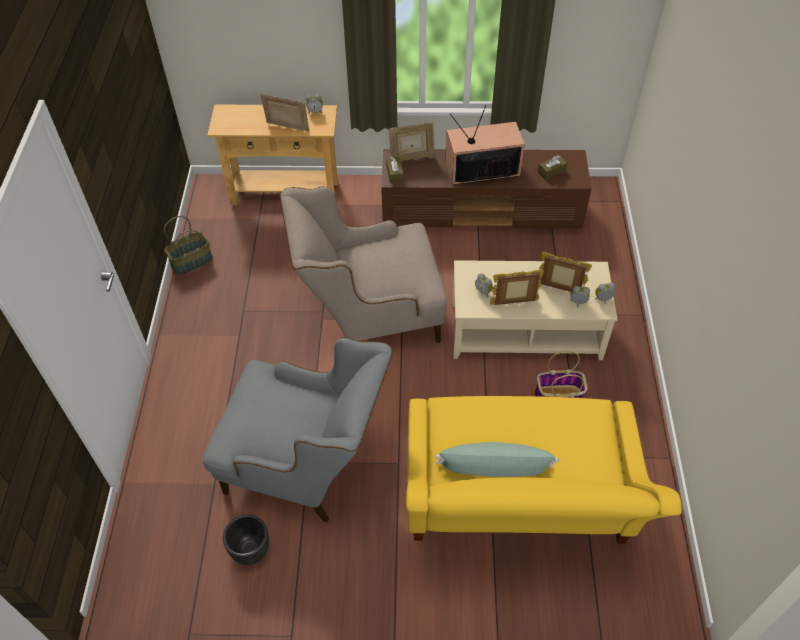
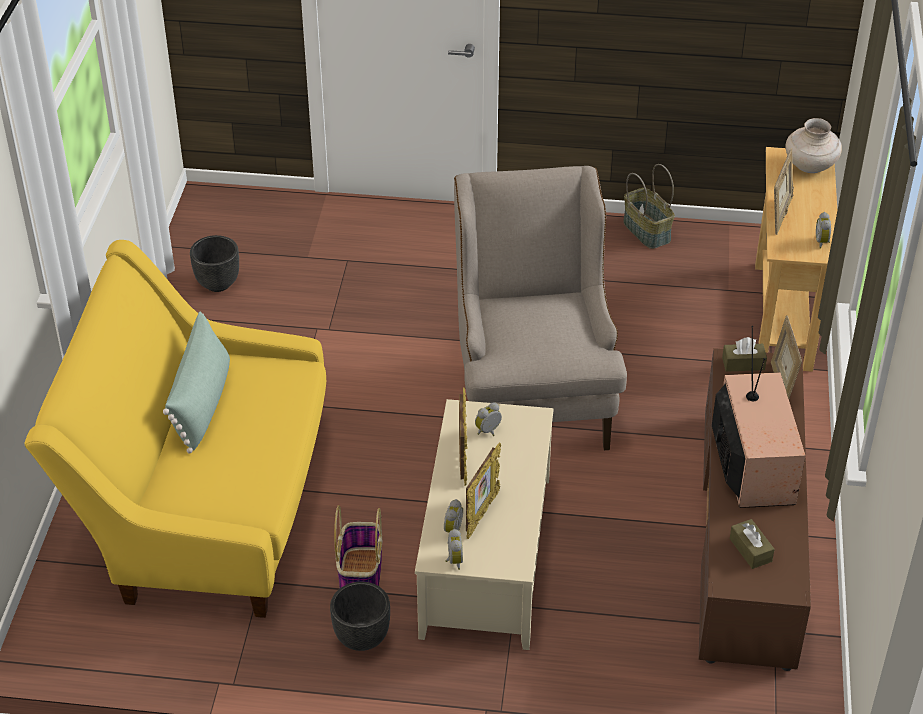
camera: 95 degrees right, 10 degrees down
(232, 115) = (810, 167): none -> beige vase
(308, 467) = (310, 328): grey armchair -> none
(611, 390) = (362, 639): none -> black planter

